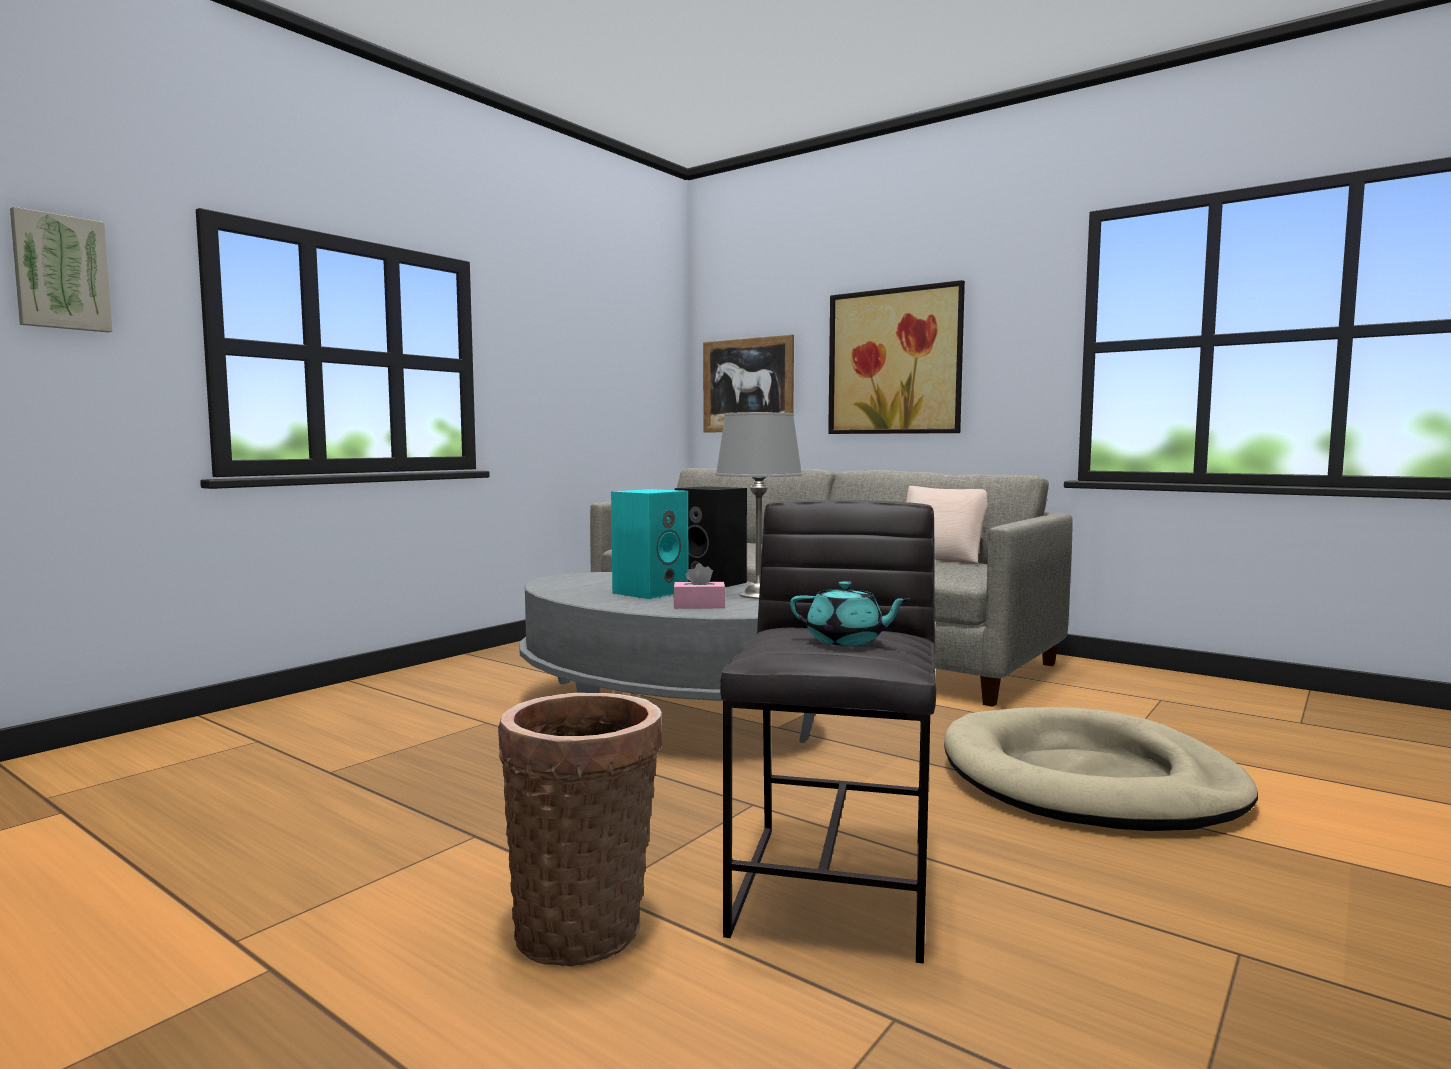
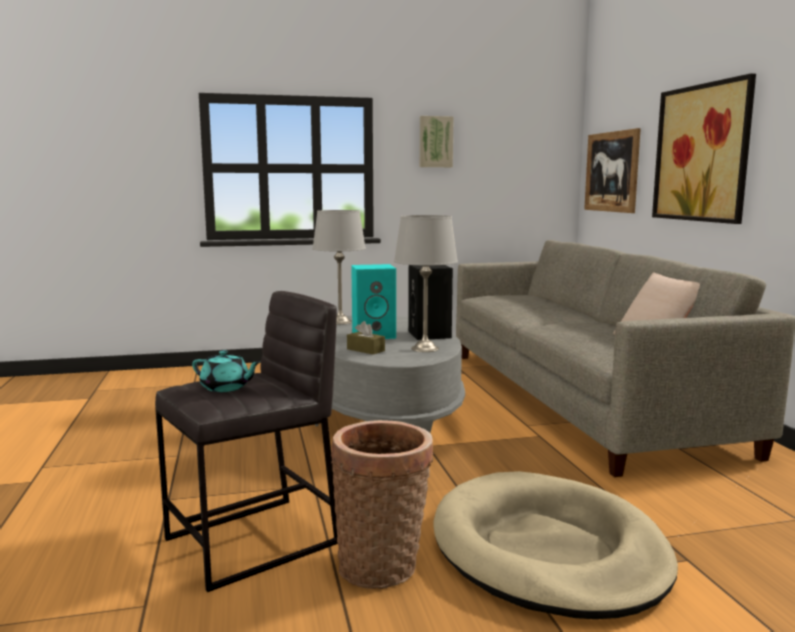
camera: 40 degrees right, 5 degrees up
(61, 273) = (133, 137): picture -> picture (435, 142)
(552, 586) = (340, 322): none -> grey table lamp
(584, 925) = (134, 510): basket -> basket (383, 566)
(699, 605) = (365, 350): pink tissue box -> brown tissue box
(846, 640) = (226, 388): turquoise teapot -> turquoise teapot turned 45 degrees counterclockwise

